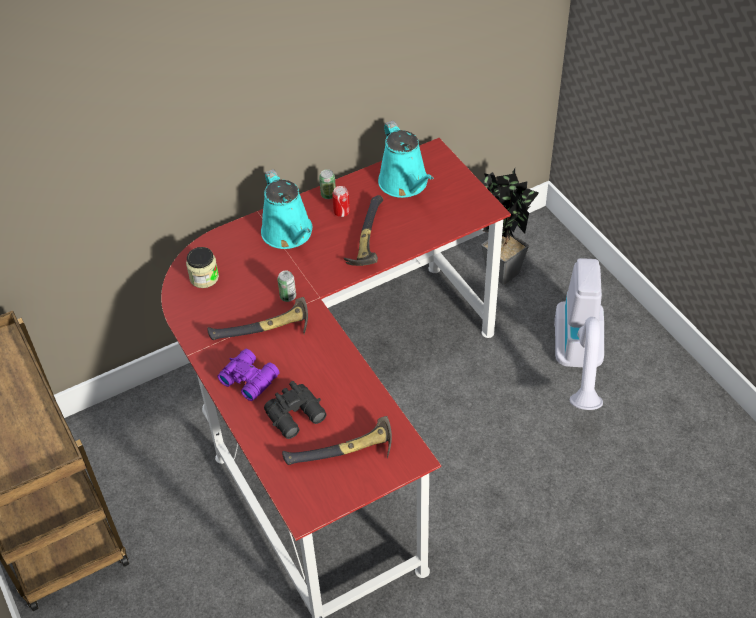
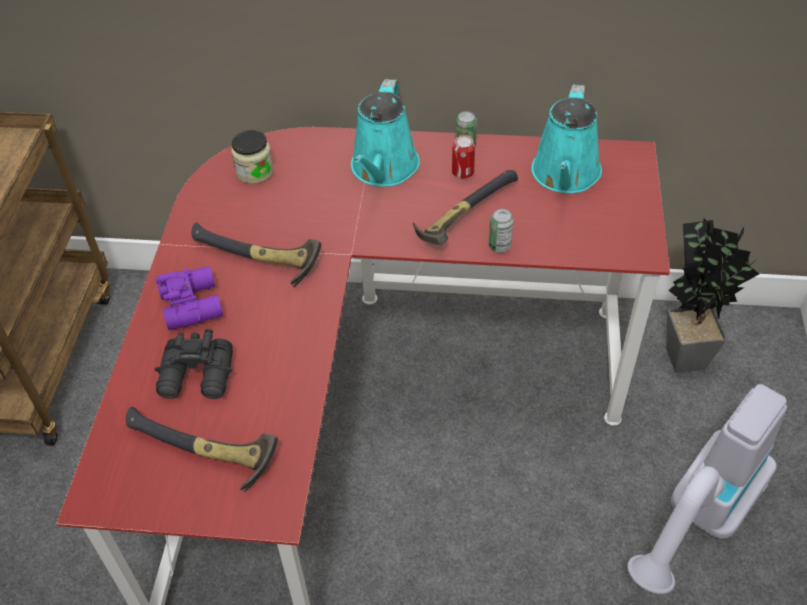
camera: 35 degrees right, 0 degrees up
(288, 296) = (318, 235): can -> can (499, 246)

